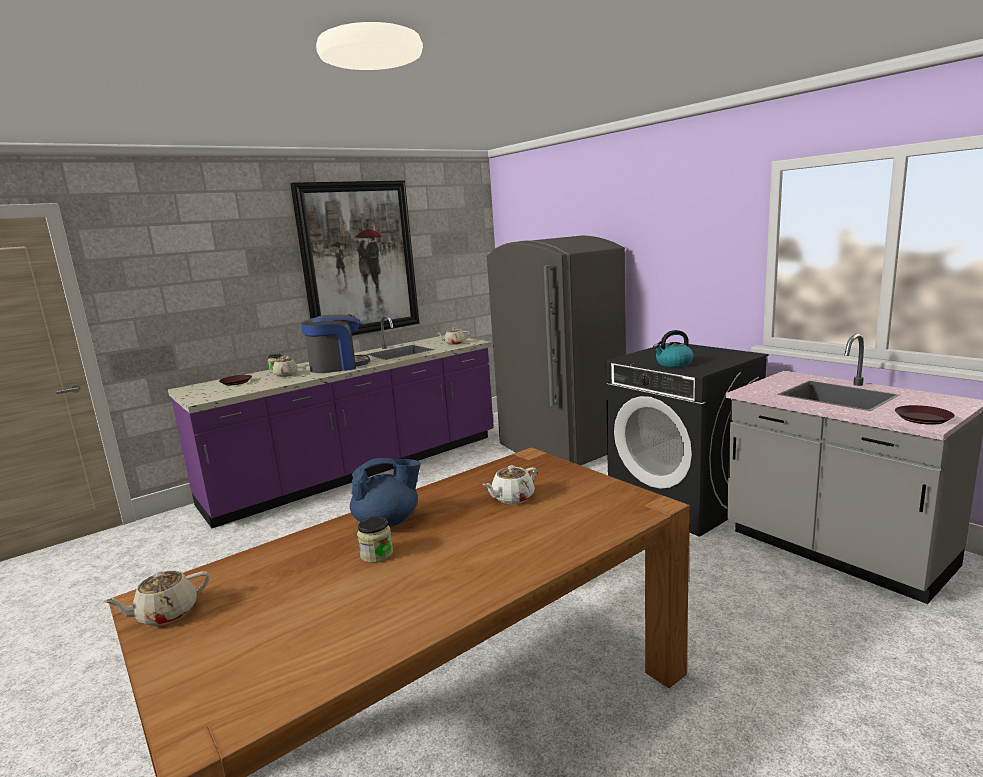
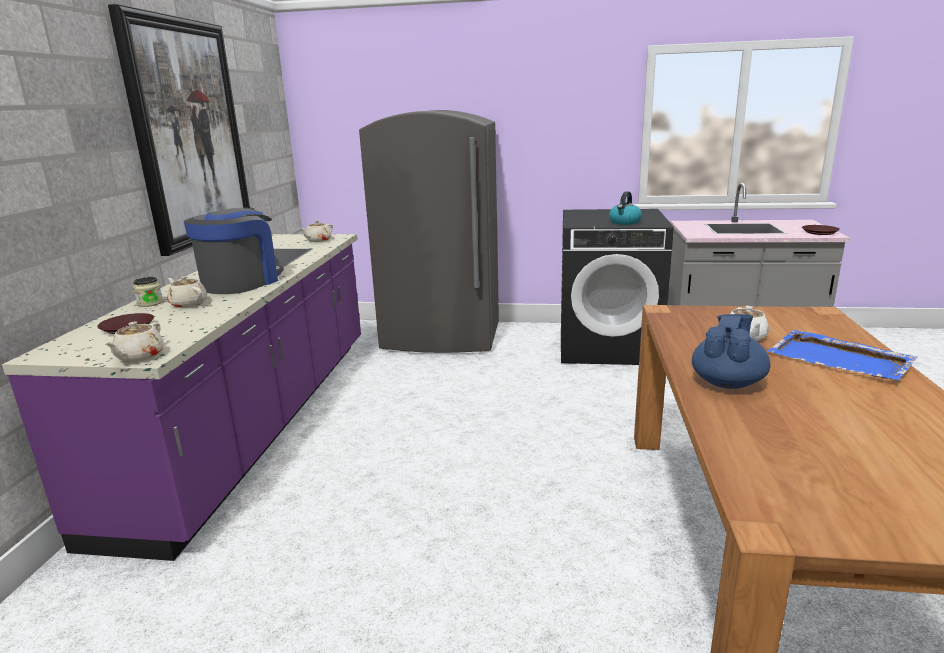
camera: 45 degrees left, 5 degrees up
(166, 614) = (825, 521): beige teapot -> beige teapot (139, 357)
(376, 554) = (796, 403): jar -> none
(516, 545) = (840, 359): none -> blue tray

